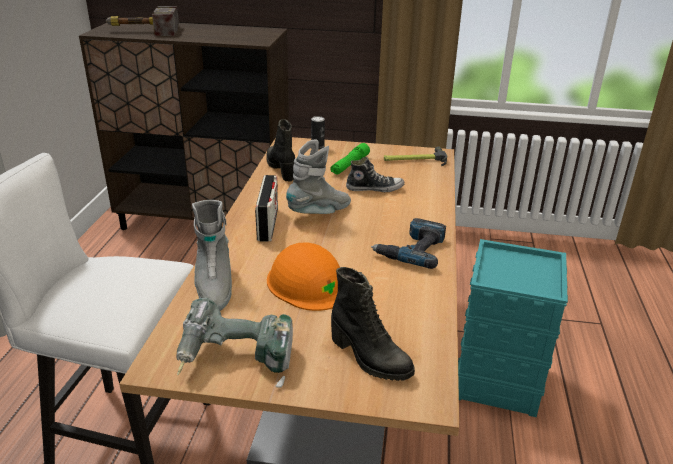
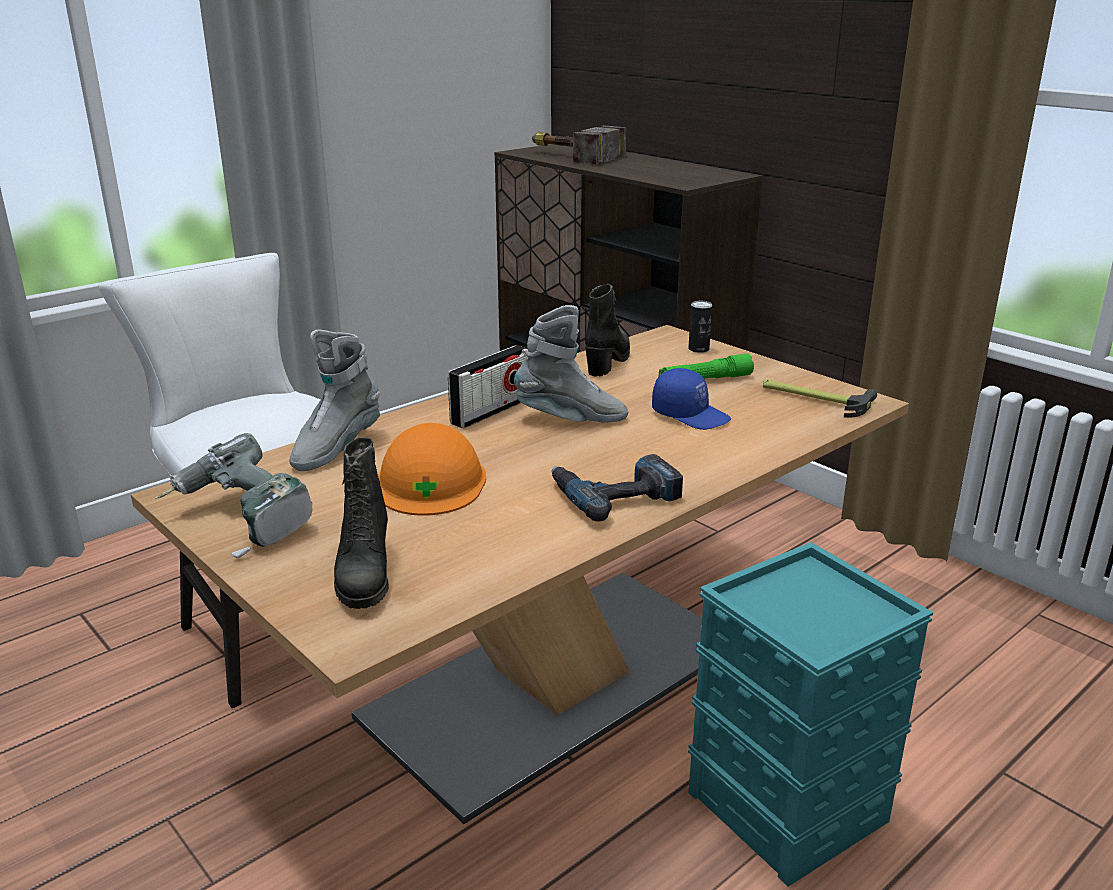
camera: 40 degrees right, 5 degrees down
(374, 188) = (691, 415): shoe -> blue cap

